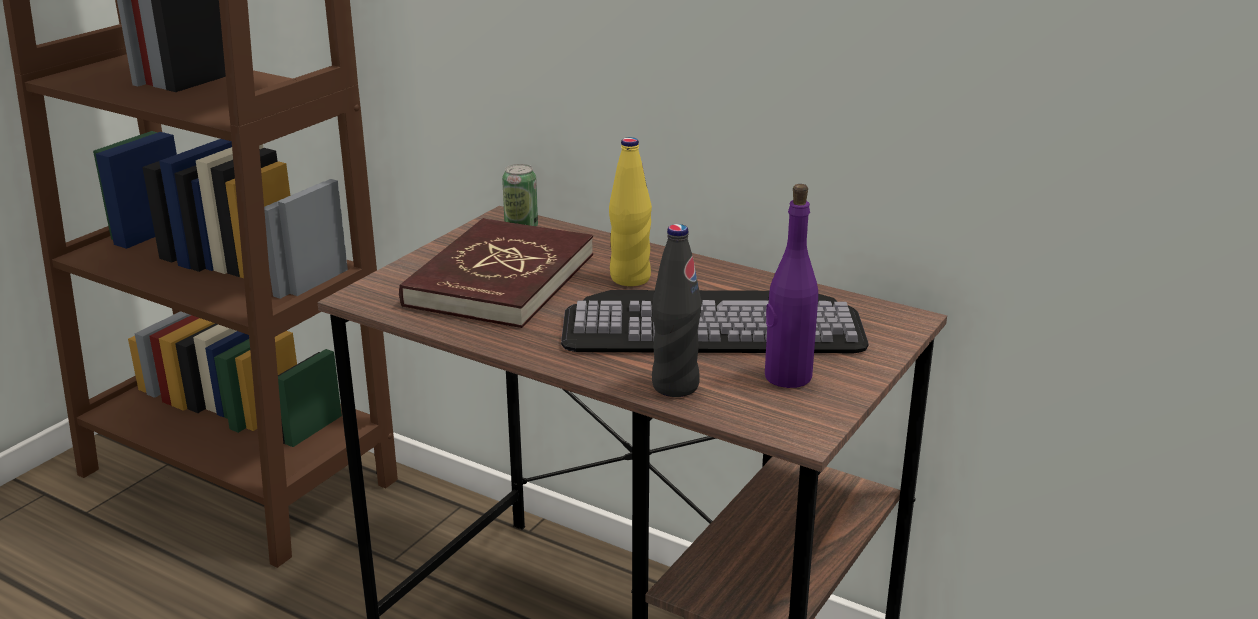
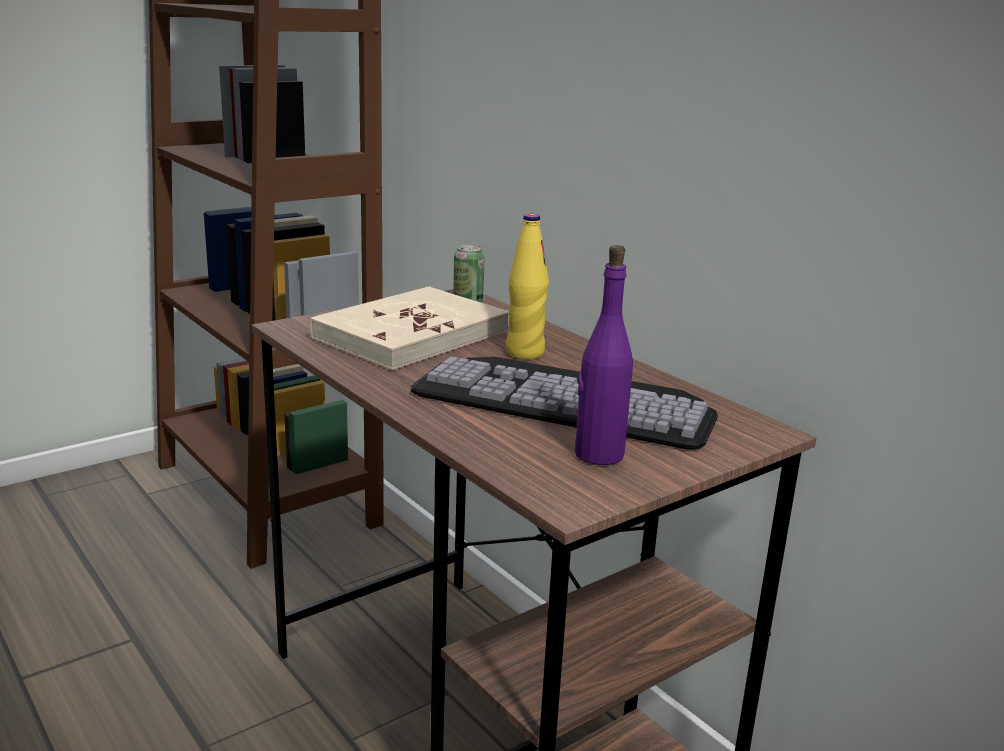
camera: 20 degrees right, 5 degrees down
(499, 280) = (411, 334): red book -> beige book
(675, 386) = (482, 439): black bottle -> none

